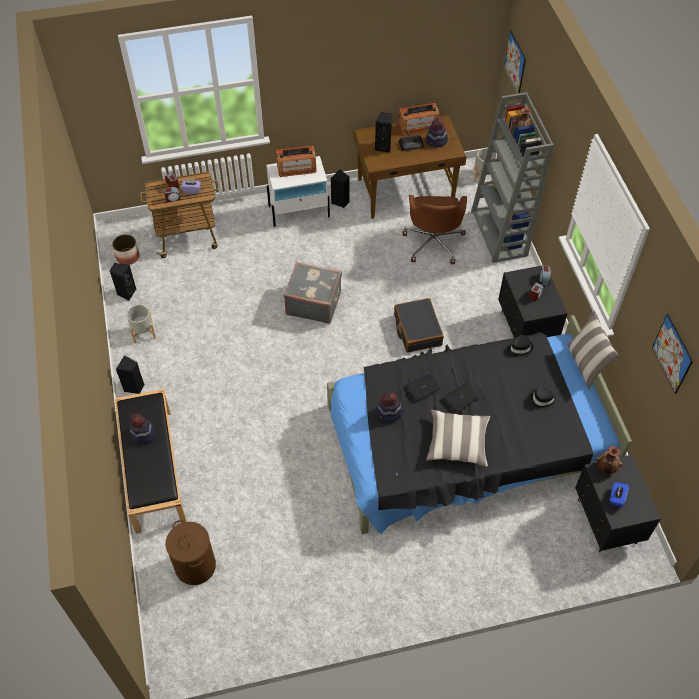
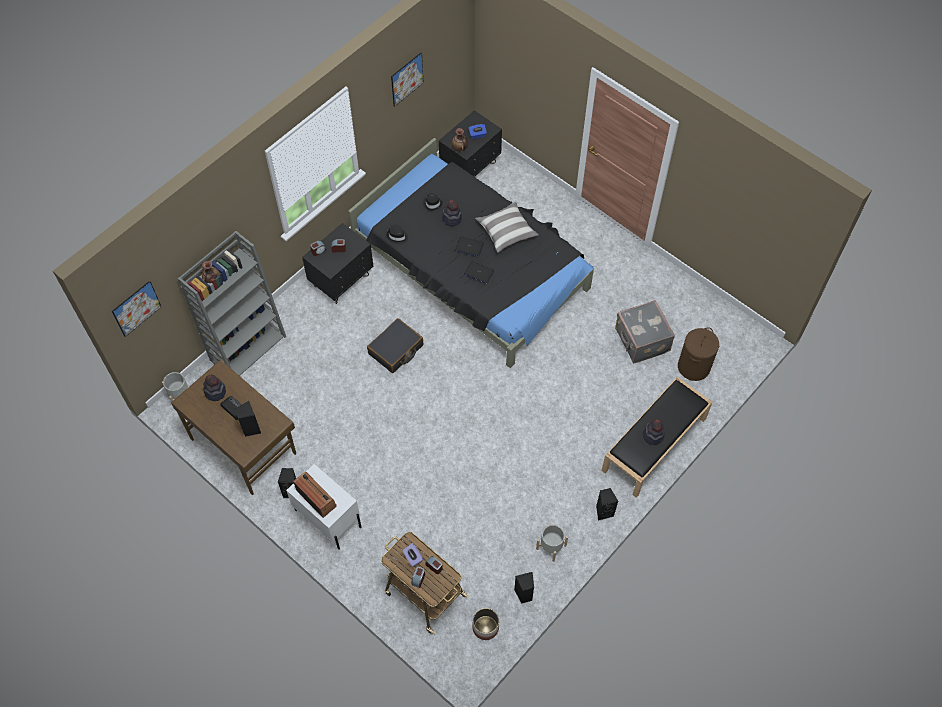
camera: 125 degrees left, 5 degrees up
(313, 302) = (423, 439): grey suitcase -> grey suitcase (641, 341)
(389, 412) = (515, 281): hat -> hat (452, 218)
(418, 126) = (204, 417): radio -> none
(433, 242) = (292, 390): brown office chair -> none
(586, 364) = (380, 195): pillow -> none

